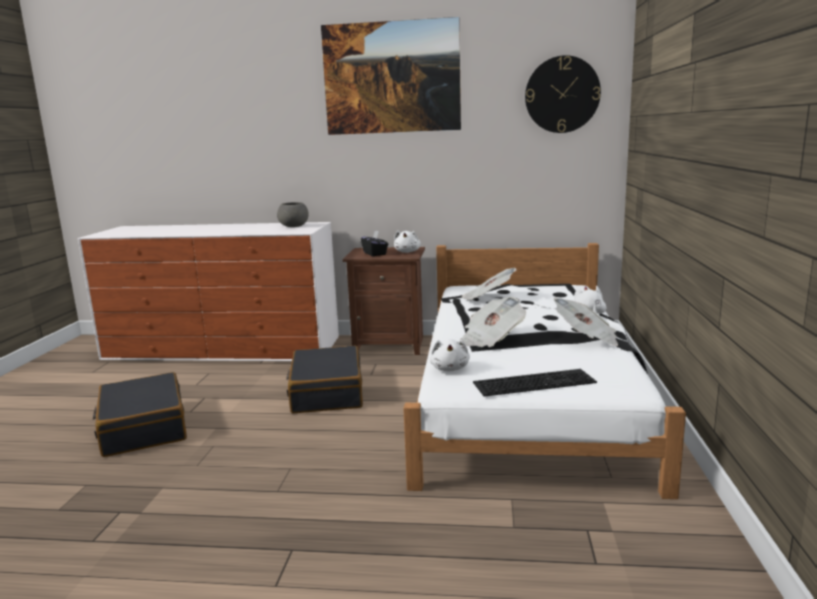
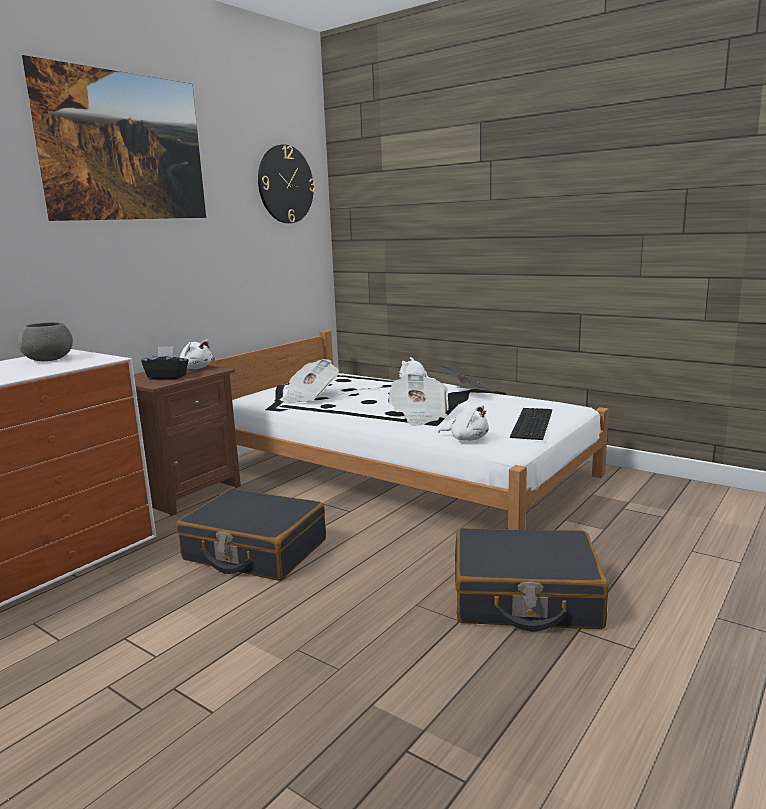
camera: 60 degrees left, 0 degrees up
(143, 428) = (150, 709): black suitcase -> black suitcase (525, 598)

